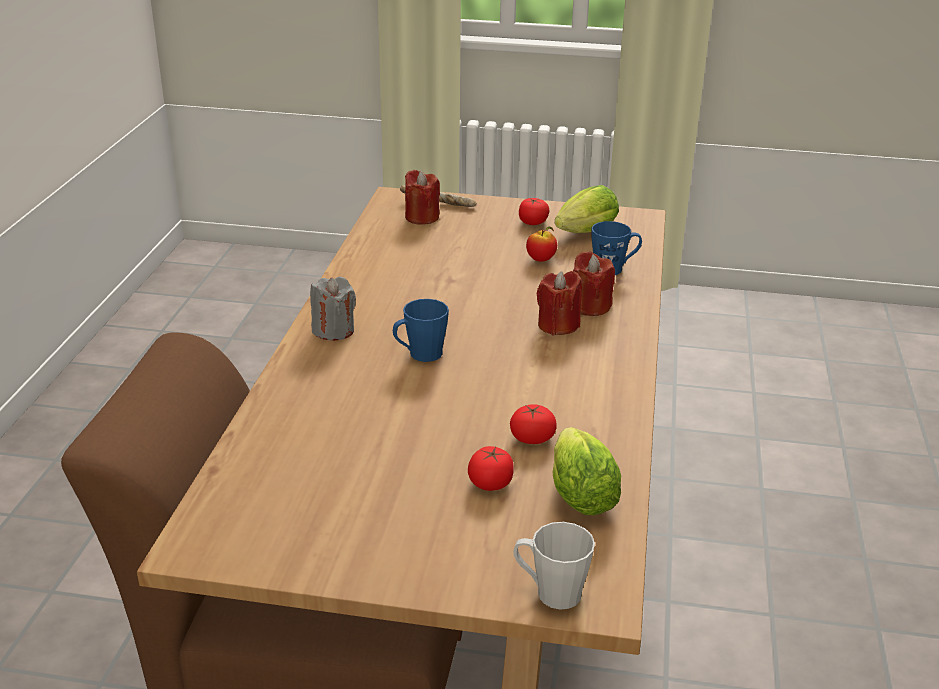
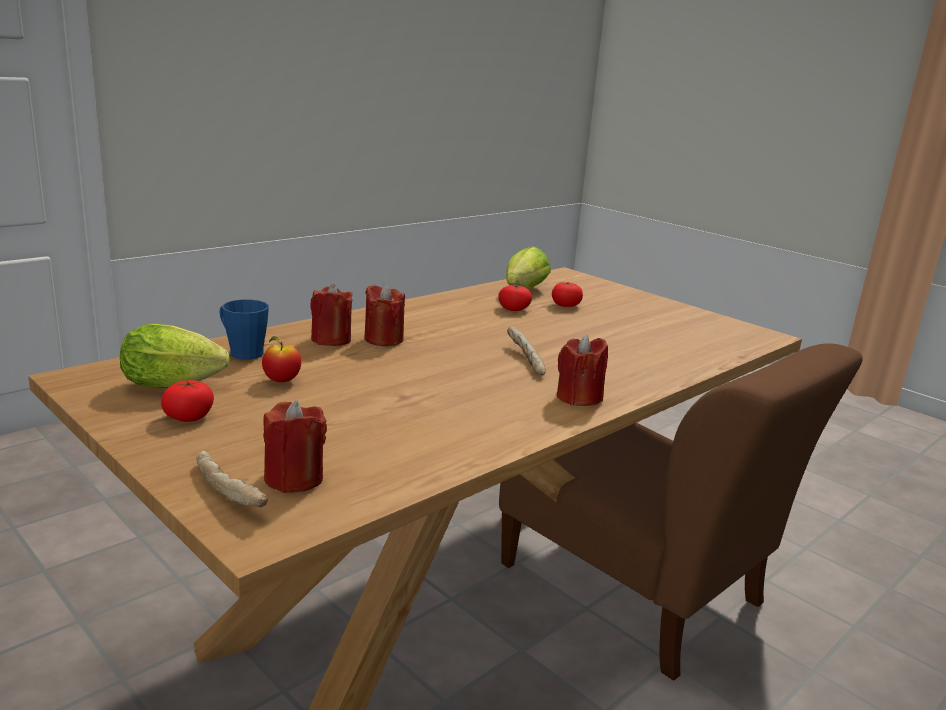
camera: 145 degrees left, 10 degrees down
(333, 330) = (578, 398): grey candle -> red candle
(420, 355) = (524, 359): blue mug -> bread
(550, 592) = (585, 280): grey mug -> none

